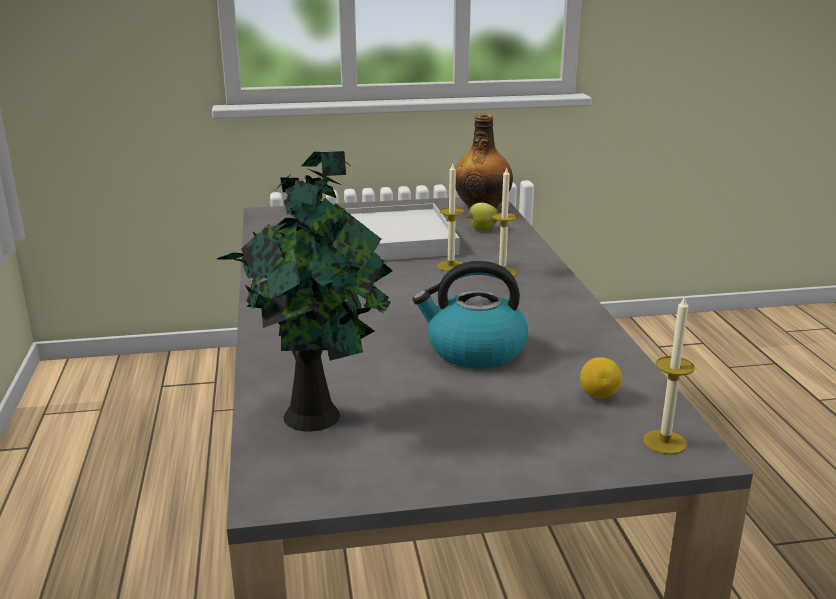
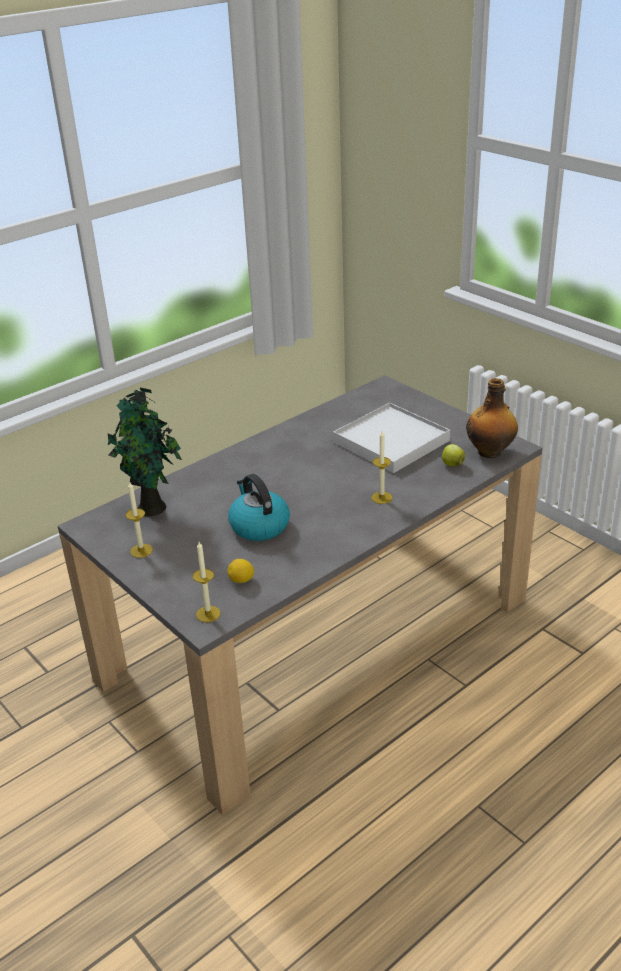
camera: 60 degrees right, 10 degrees up
(451, 266) = (371, 477): candle -> candle (141, 551)

